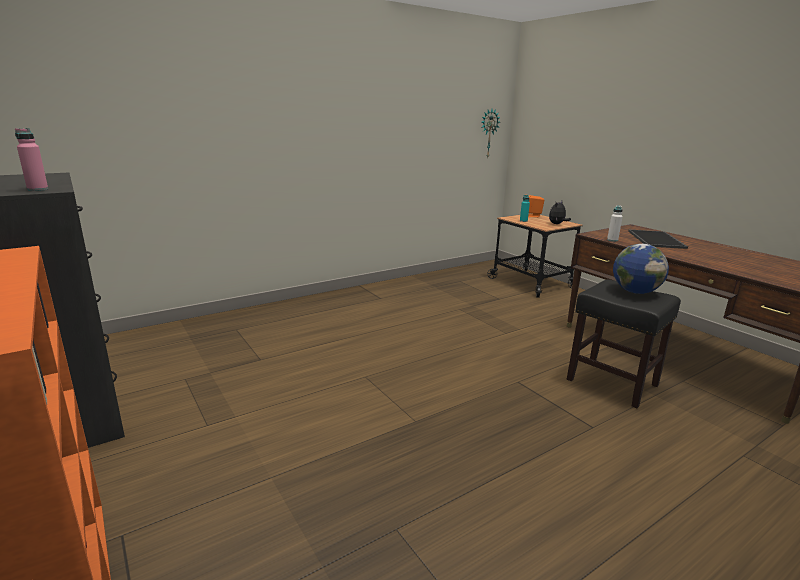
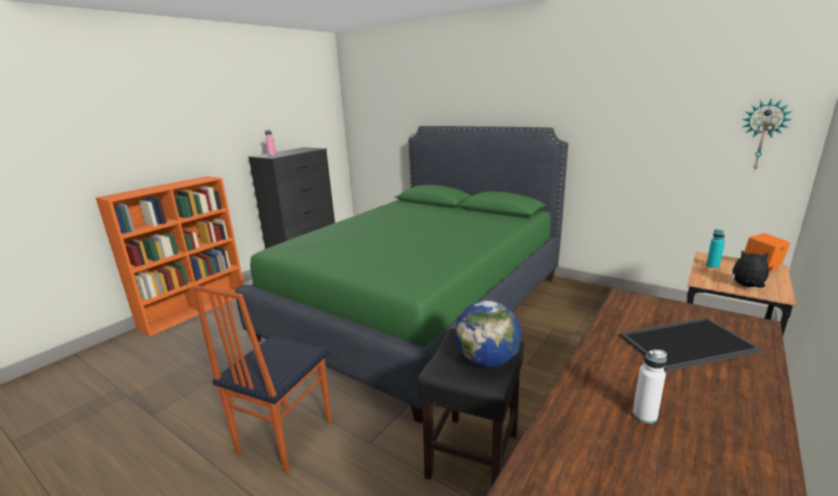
camera: 70 degrees right, 0 degrees up
(362, 352) = (420, 307): none -> green bed
(575, 483) = (284, 437): none -> chair
(612, 240) = (614, 310): white bottle -> white bottle (644, 415)

